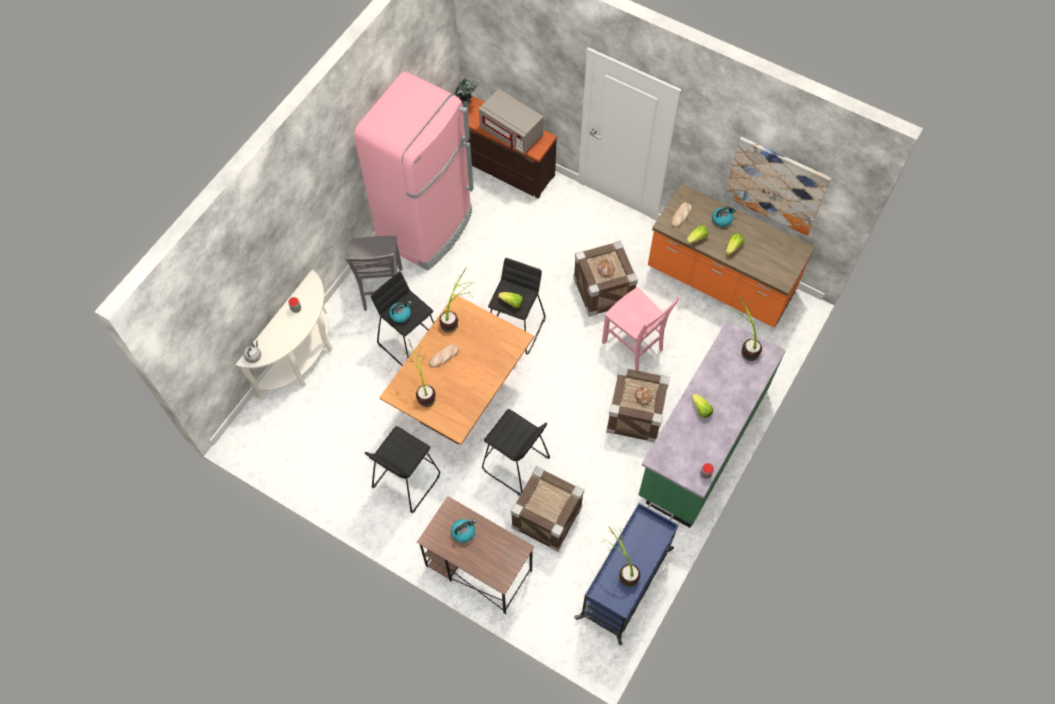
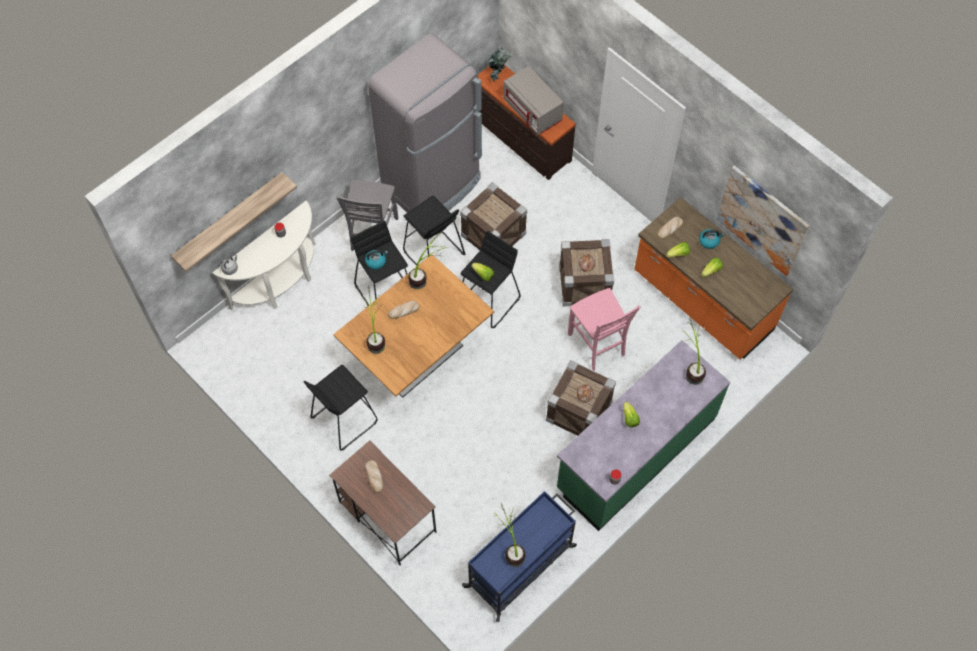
camera: 15 degrees right, 0 degrees up
(243, 305) = (229, 219): none -> shelf
(427, 228) = (432, 185): pink fridge -> grey fridge
(463, 532) = (374, 476): kettle -> bread
(515, 464) = (450, 430): black stool -> black stool (433, 253)
(546, 517) = (465, 486): crate -> crate (493, 235)

